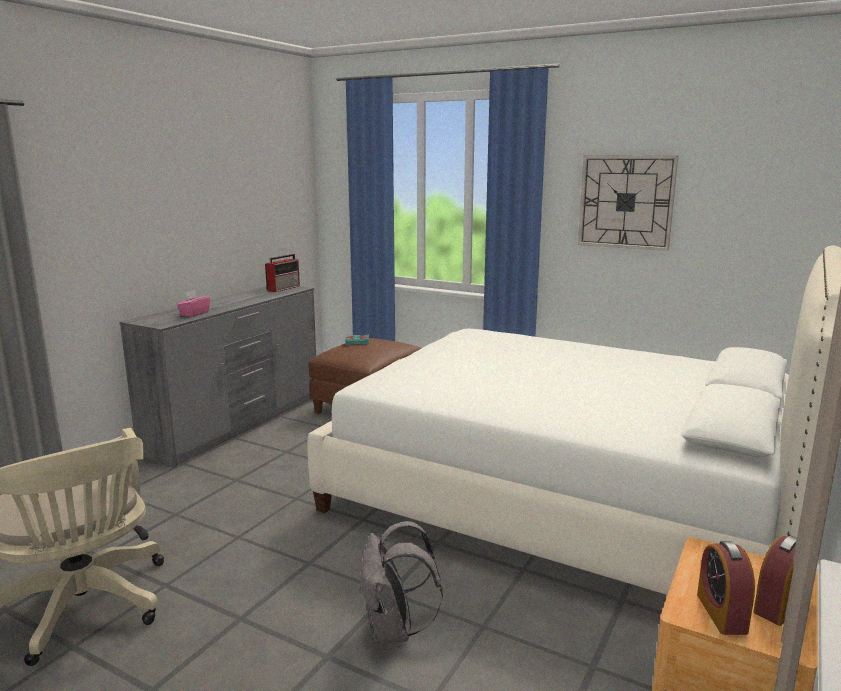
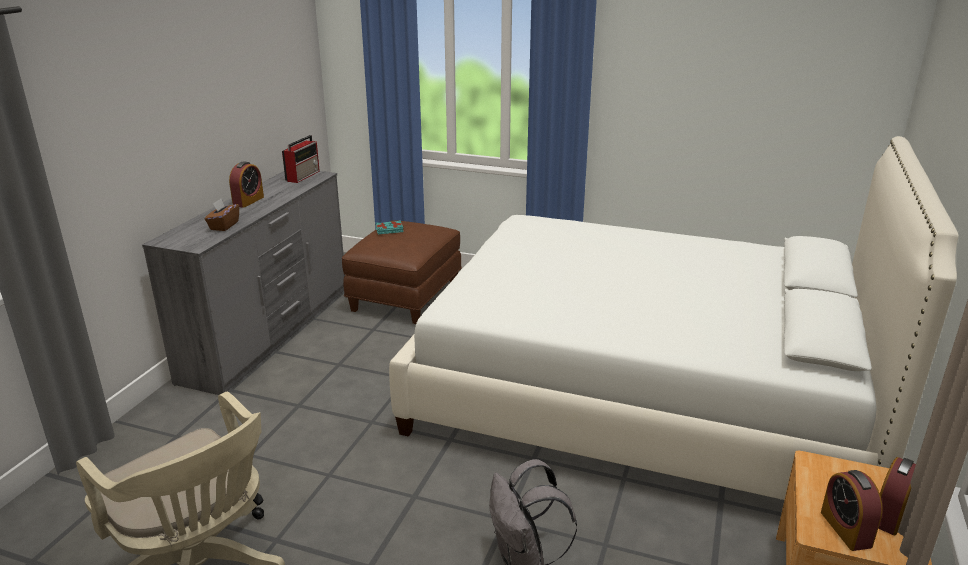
camera: 10 degrees left, 10 degrees up
(194, 314) = (224, 226): pink tissue box -> brown tissue box
(226, 301) = (248, 201): none -> alarm clock
(626, 202) = (682, 75): wall clock -> none

